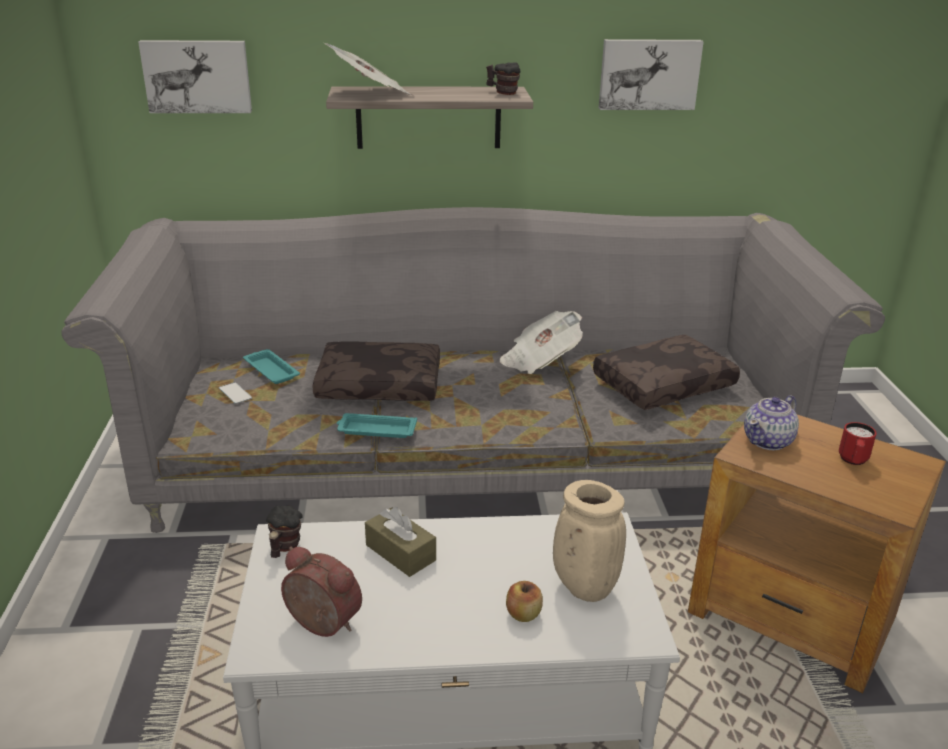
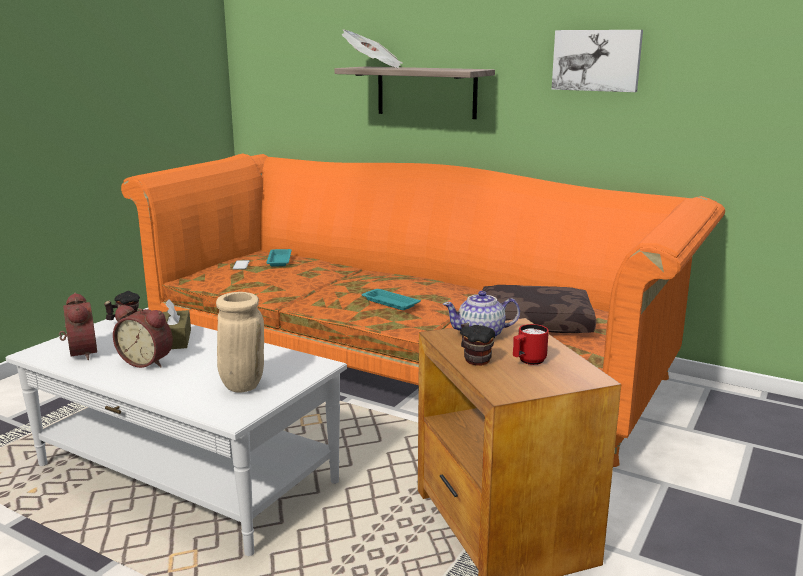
camera: 35 degrees right, 10 degrees down
(197, 76) = (289, 58): picture -> none
(376, 430) = (290, 299): turquoise tray -> turquoise tray (389, 302)
(380, 384) = (333, 280): brown pillow -> none
(426, 600) = (148, 361): none -> alarm clock
(474, 453) = (402, 359): grey sofa -> orange sofa
(503, 92) = (464, 69): mug -> mug (474, 359)
(523, 614) = (184, 384): apple -> none
(540, 361) = (461, 291): newspaper -> none

